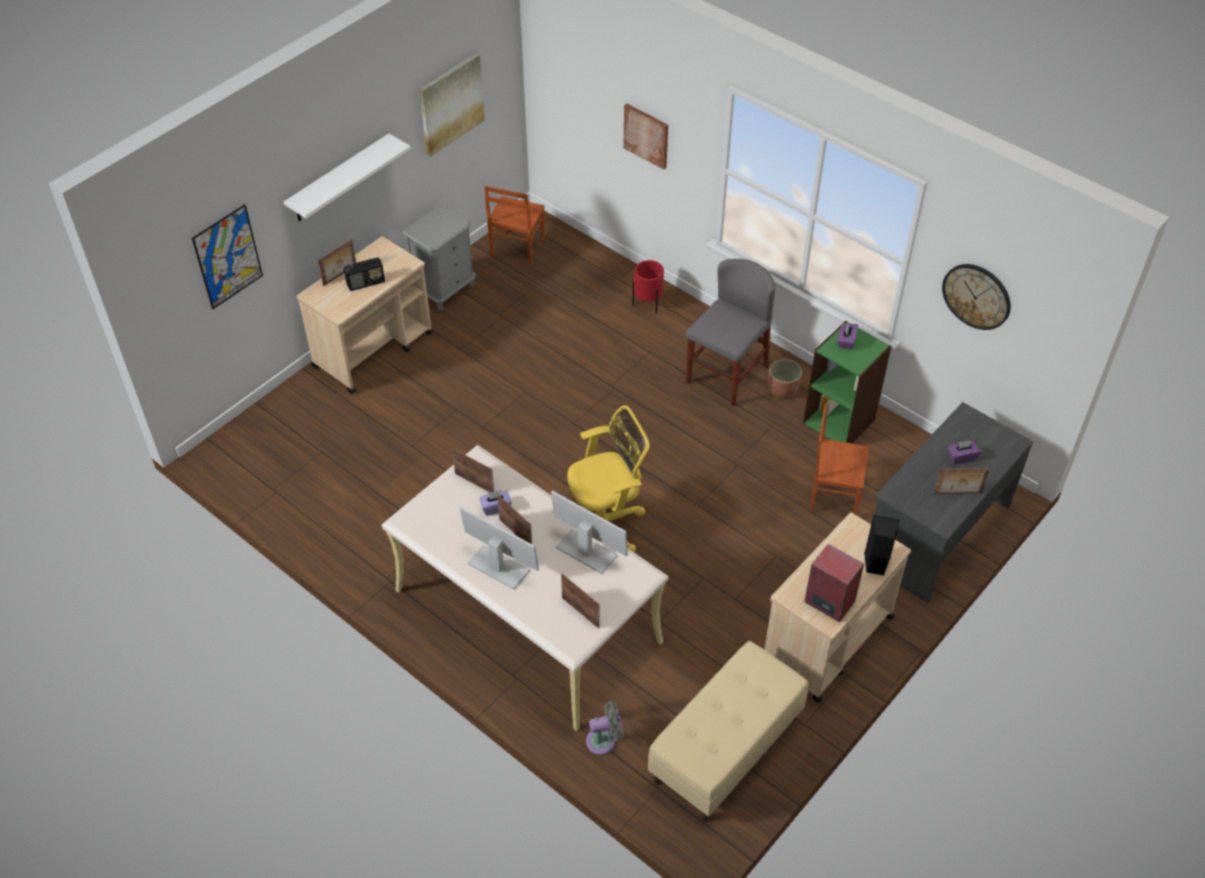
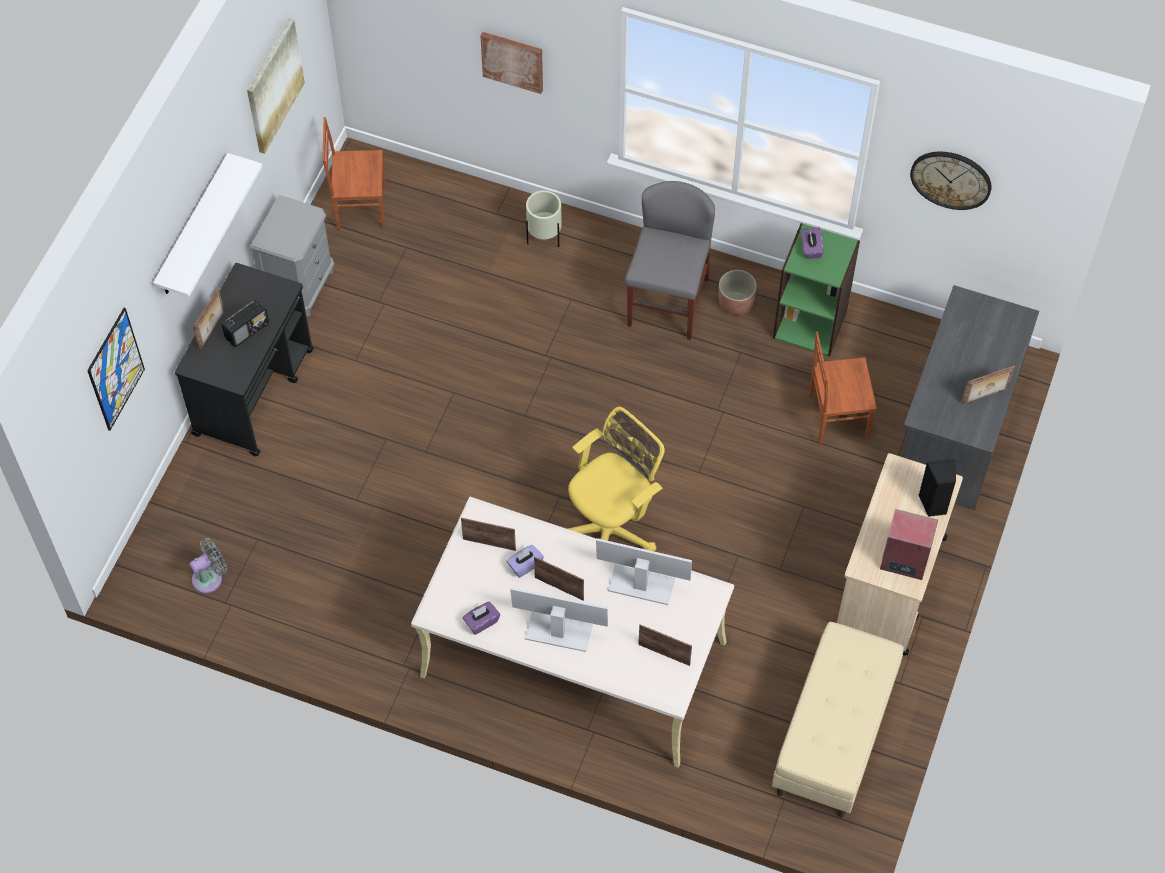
camera: 20 degrees left, 10 degrees up
(374, 349) = (254, 391): beige cart -> black cart
(516, 248) = (360, 206): brown chair -> brown chair turned 90 degrees clockwise
(604, 740) = (710, 768): grey fan -> grey fan (210, 578)
(648, 305) = (544, 238): red planter -> beige planter
(961, 457) = (974, 352): purple tissue box -> purple tissue box (481, 622)

